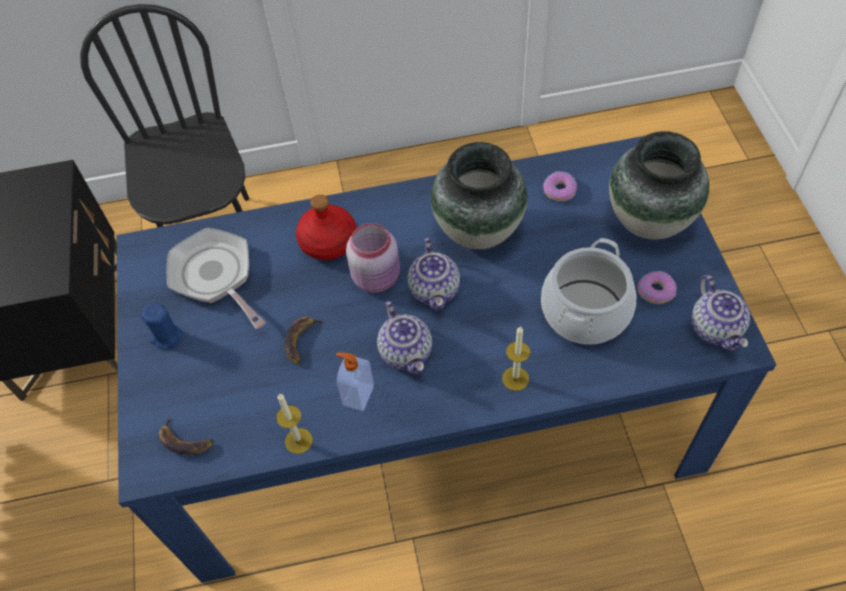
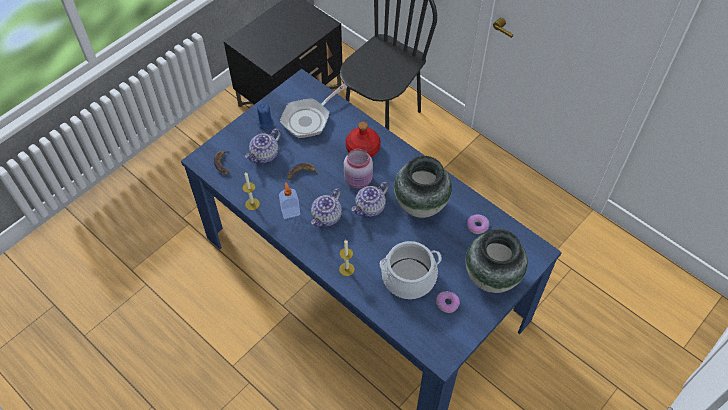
camera: 50 degrees right, 0 degrees up
(215, 277) = (309, 119): frying pan -> frying pan turned 150 degrees counterclockwise
(716, 329) = (445, 343): teapot -> teapot (264, 155)

